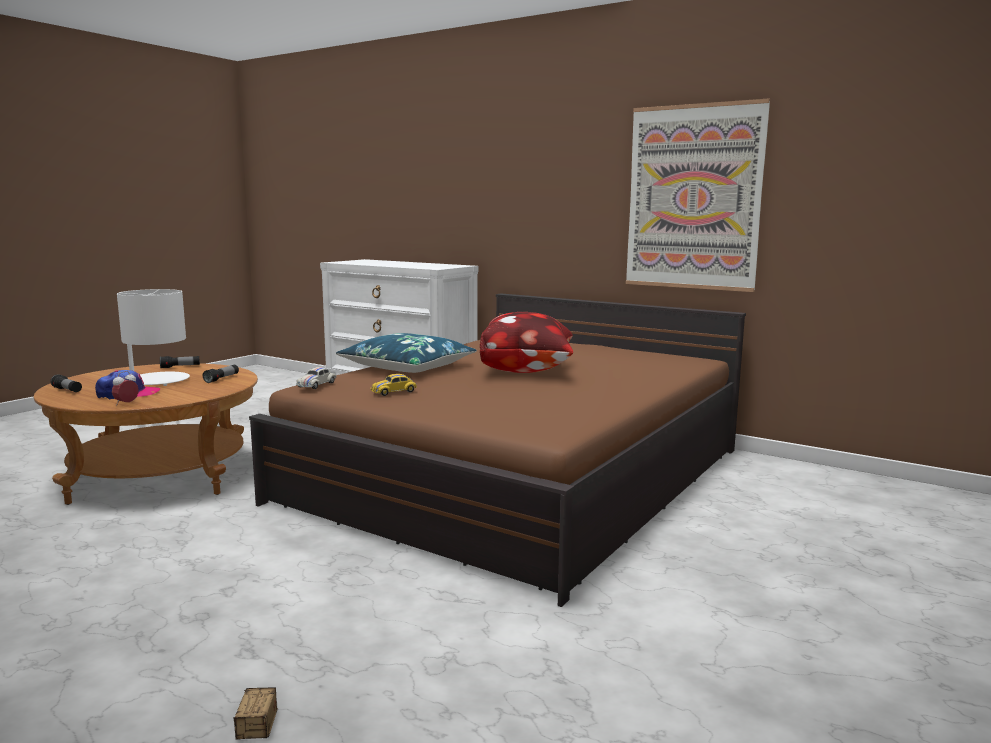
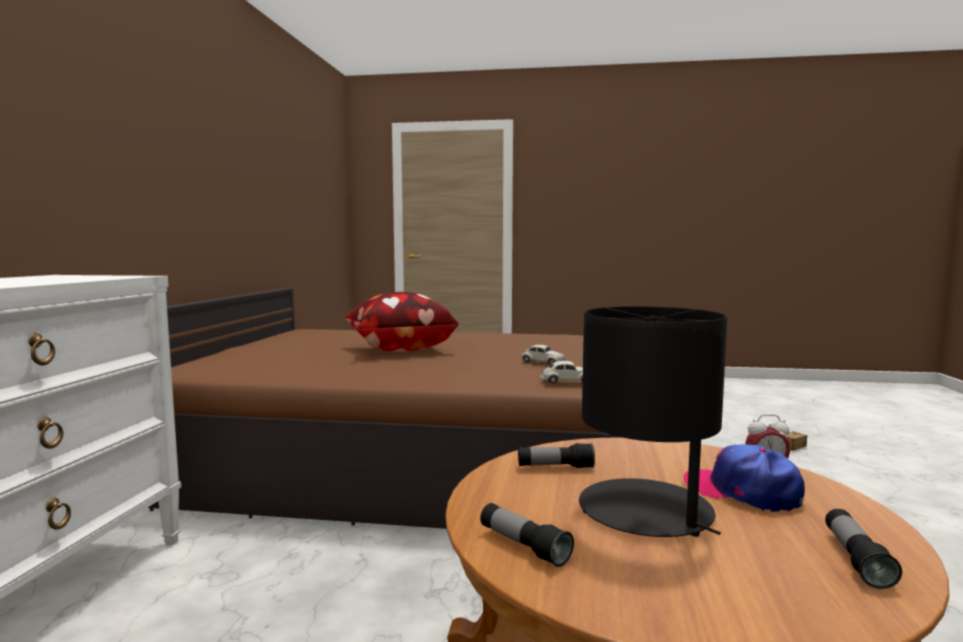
camera: 115 degrees left, 5 degrees down
(157, 380) = (646, 511): white table lamp -> black table lamp
(394, 392) = (542, 362): yellow toy car -> white toy car
(407, 367) = (430, 374): blue pillow -> none
(693, 198) = (247, 187): picture -> none

